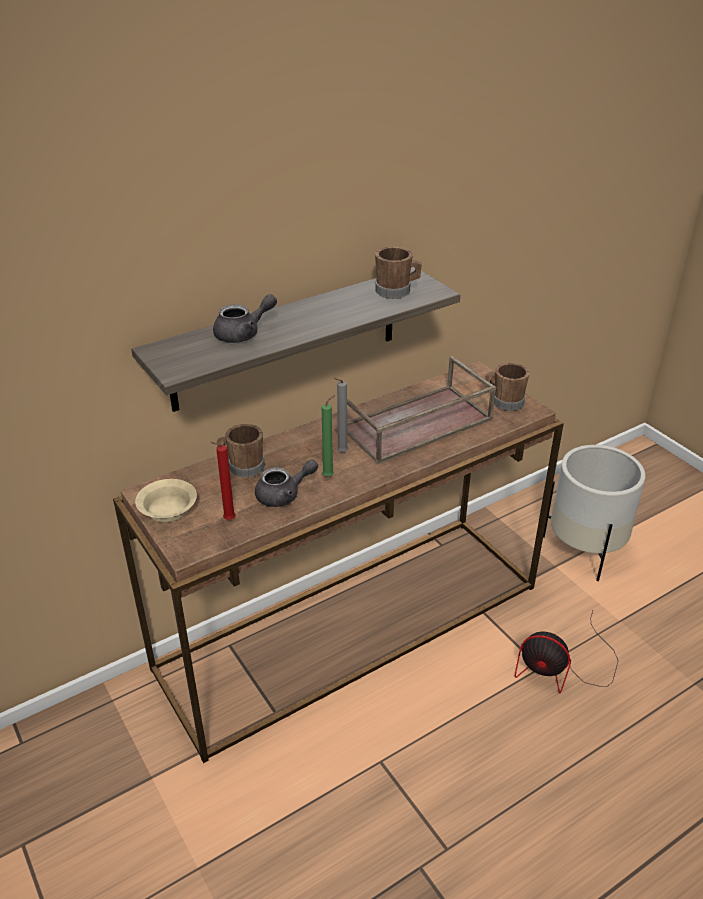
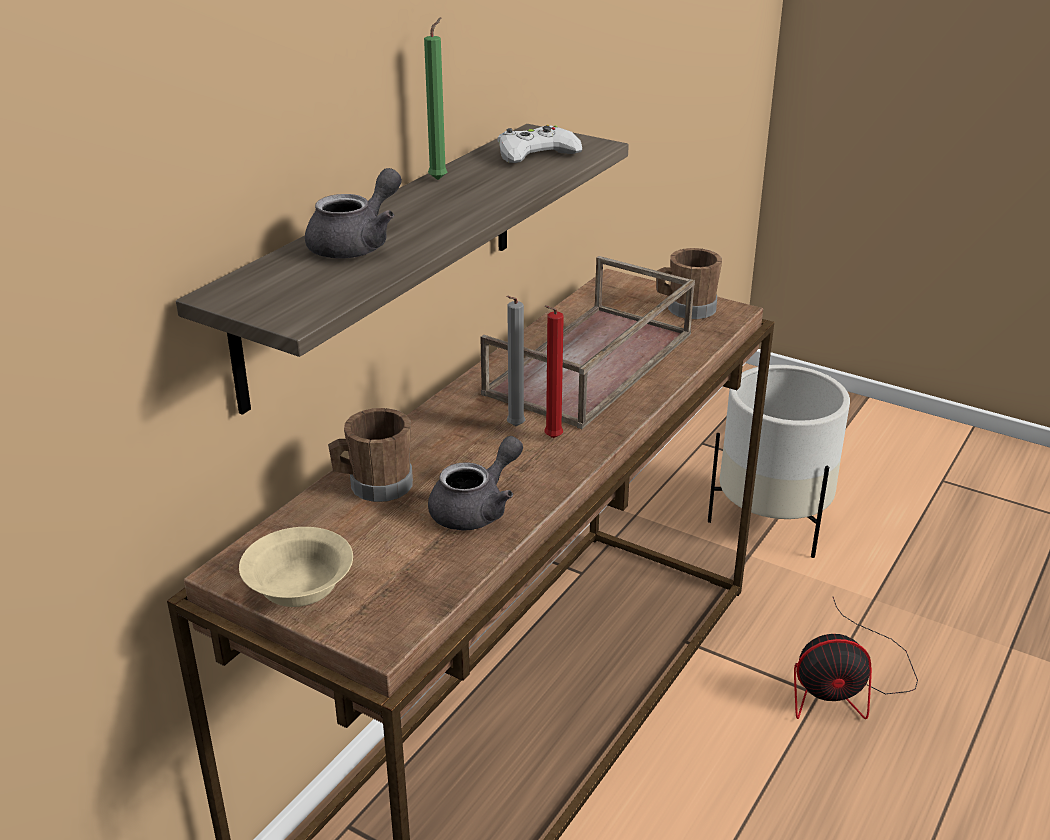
camera: 25 degrees left, 5 degrees down
(227, 520) = (414, 570): red candle -> red candle (551, 439)
(329, 475) = (524, 463): green candle -> green candle (440, 179)
(397, 291) = (536, 154): brown mug -> white game controller

